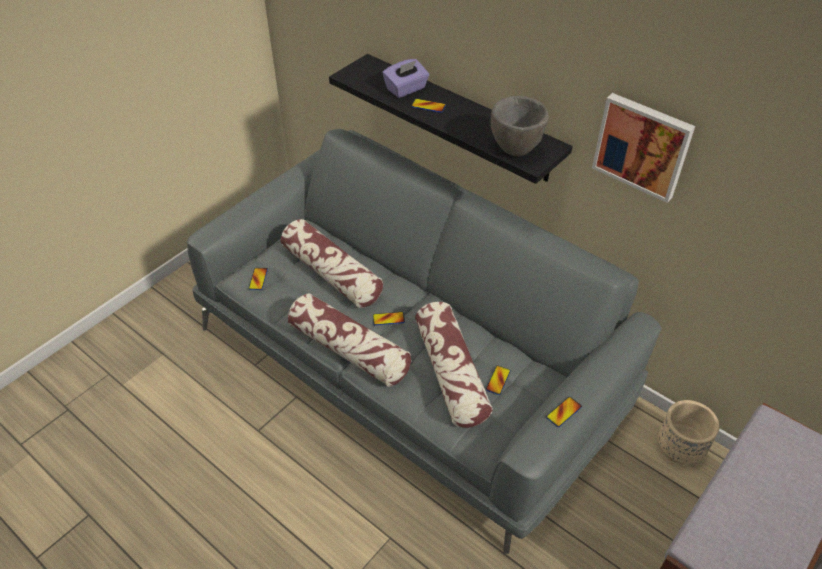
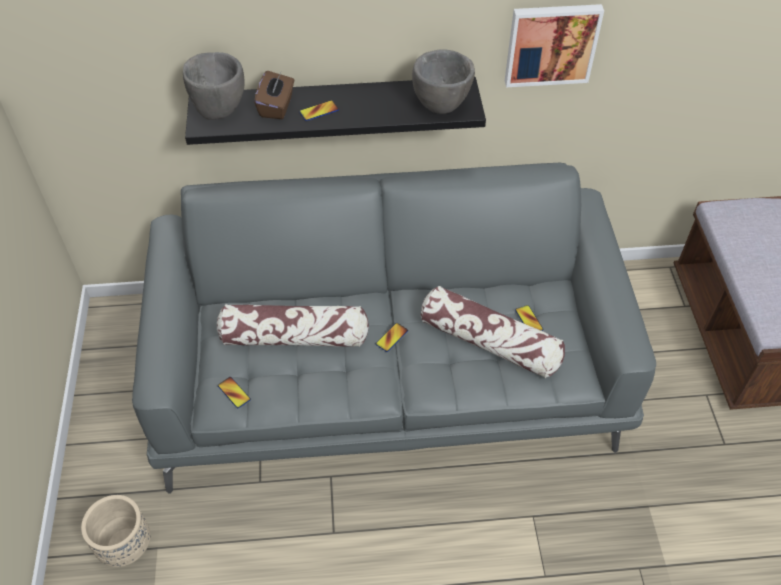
camera: 45 degrees left, 5 degrees up
(349, 350) = (392, 388): pillow -> none
(370, 72) = (219, 109): none -> grey bowl
(406, 89) = (277, 107): purple tissue box -> brown tissue box
(563, 412) = (621, 303): phone -> none
(679, 449) = (634, 282): beige planter -> beige planter (126, 545)

